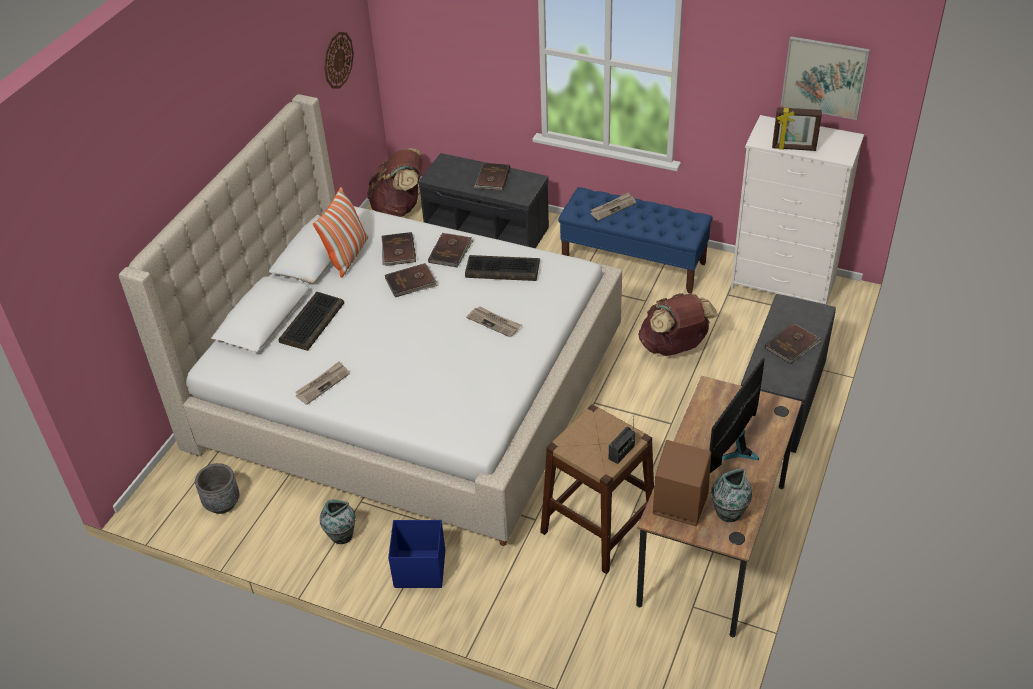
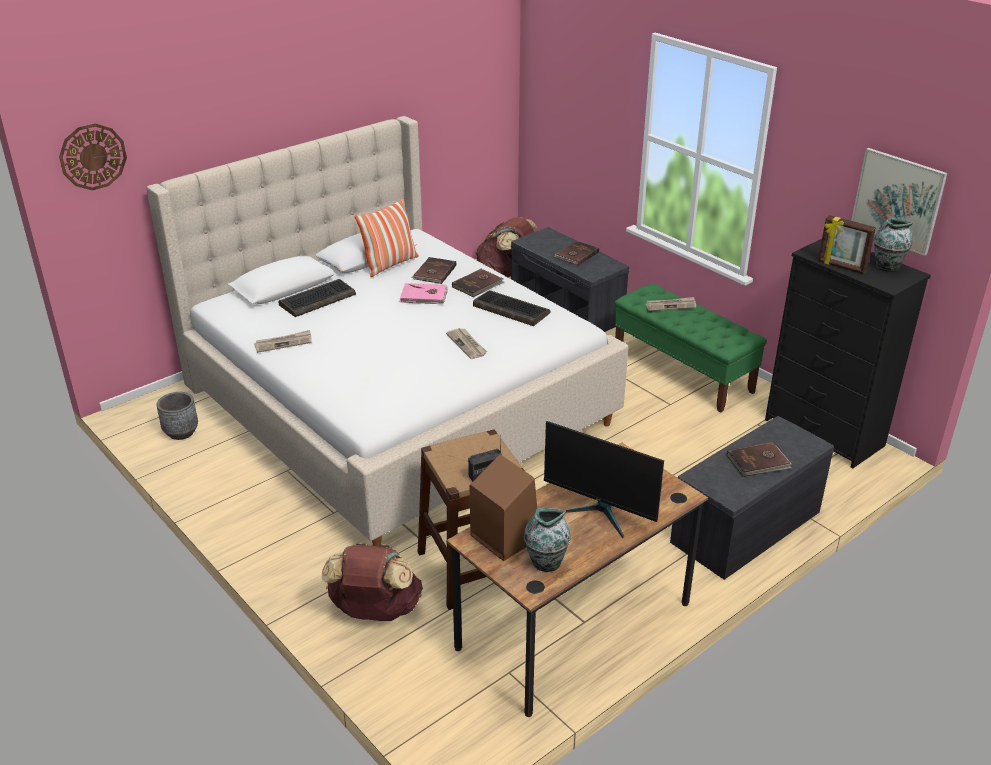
camera: 25 degrees right, 10 degrees down
(338, 60) = (468, 109): wall clock -> wall clock (93, 156)
(341, 536) = (248, 490): vase -> vase (886, 267)
(411, 282) = (424, 296): brown book -> pink book
(419, 569) = (288, 539): blue storage box -> none
(634, 263) = (683, 372): blue bench -> green bench
(674, 347) = (668, 449): brown backpack -> brown backpack (375, 612)
(734, 449) = (600, 512): monitor -> monitor turned 120 degrees counterclockwise
(784, 284) = (824, 433): white dresser -> black dresser

